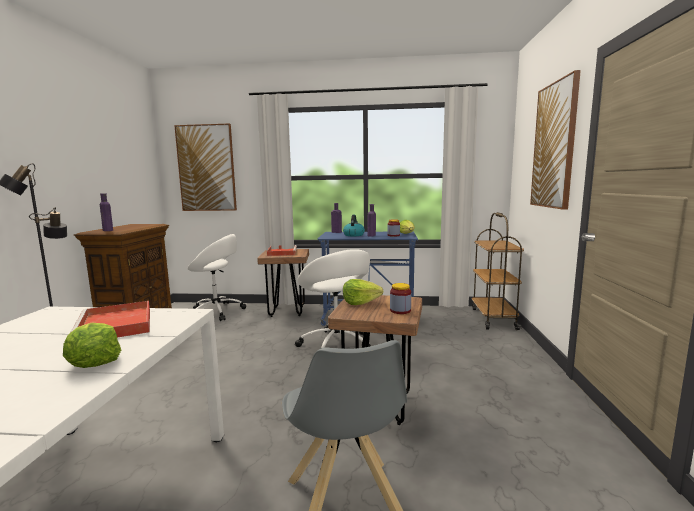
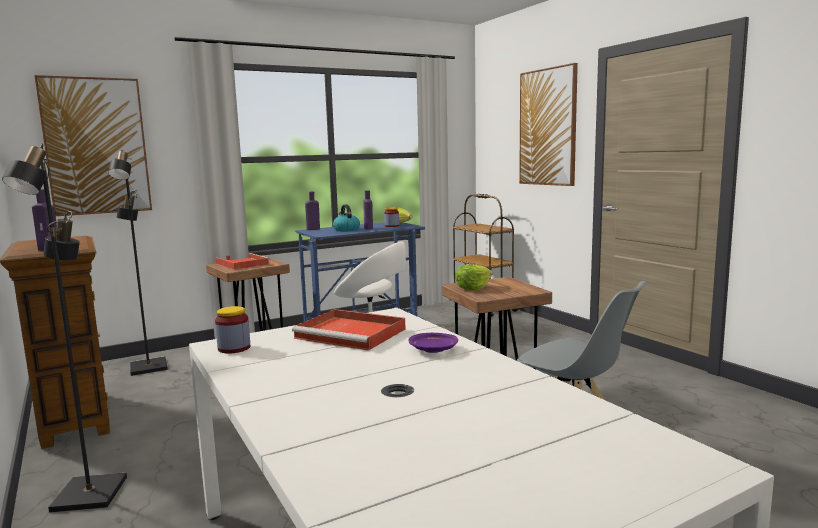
camera: 35 degrees left, 0 degrees up
(94, 361) = (434, 350): lettuce -> purple plate
(217, 312) = (149, 367): white office chair -> black floor lamp
(400, 310) = (519, 287): jar -> jar (234, 348)

